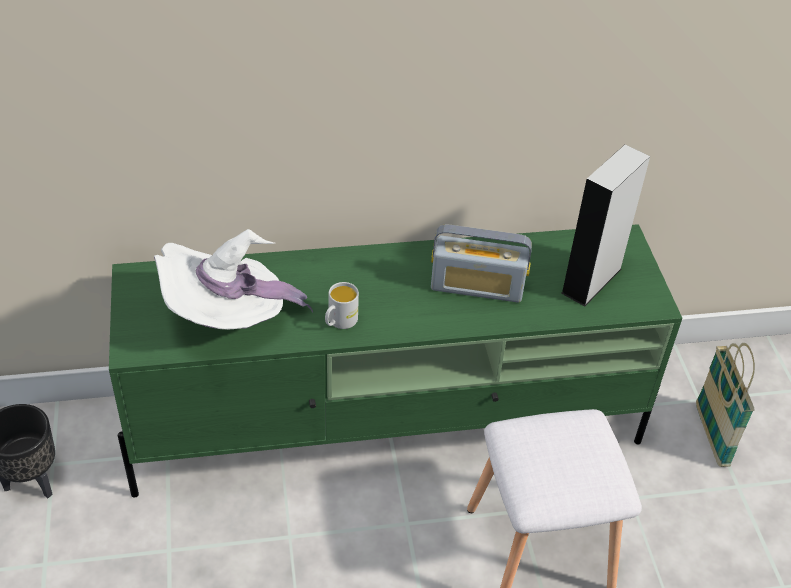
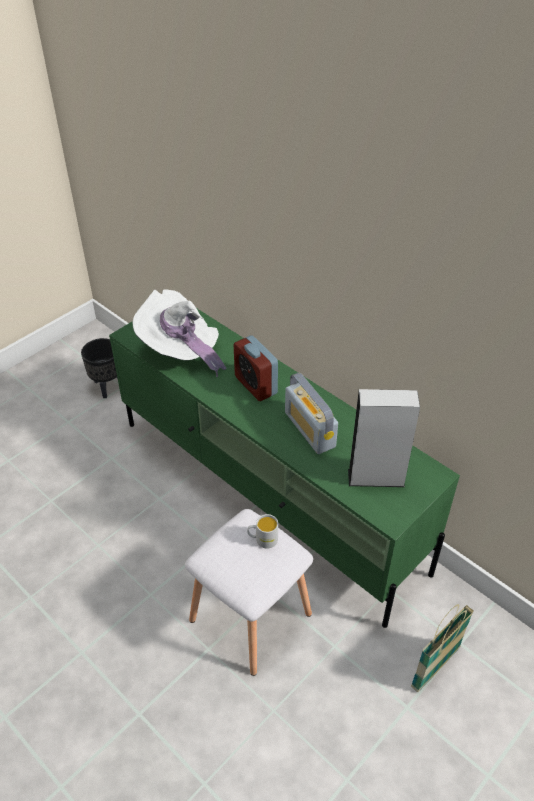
camera: 55 degrees right, 0 degrees up
(339, 322) = (221, 391): white mug -> white mug (262, 539)
(362, 288) = (255, 385): none -> alarm clock

